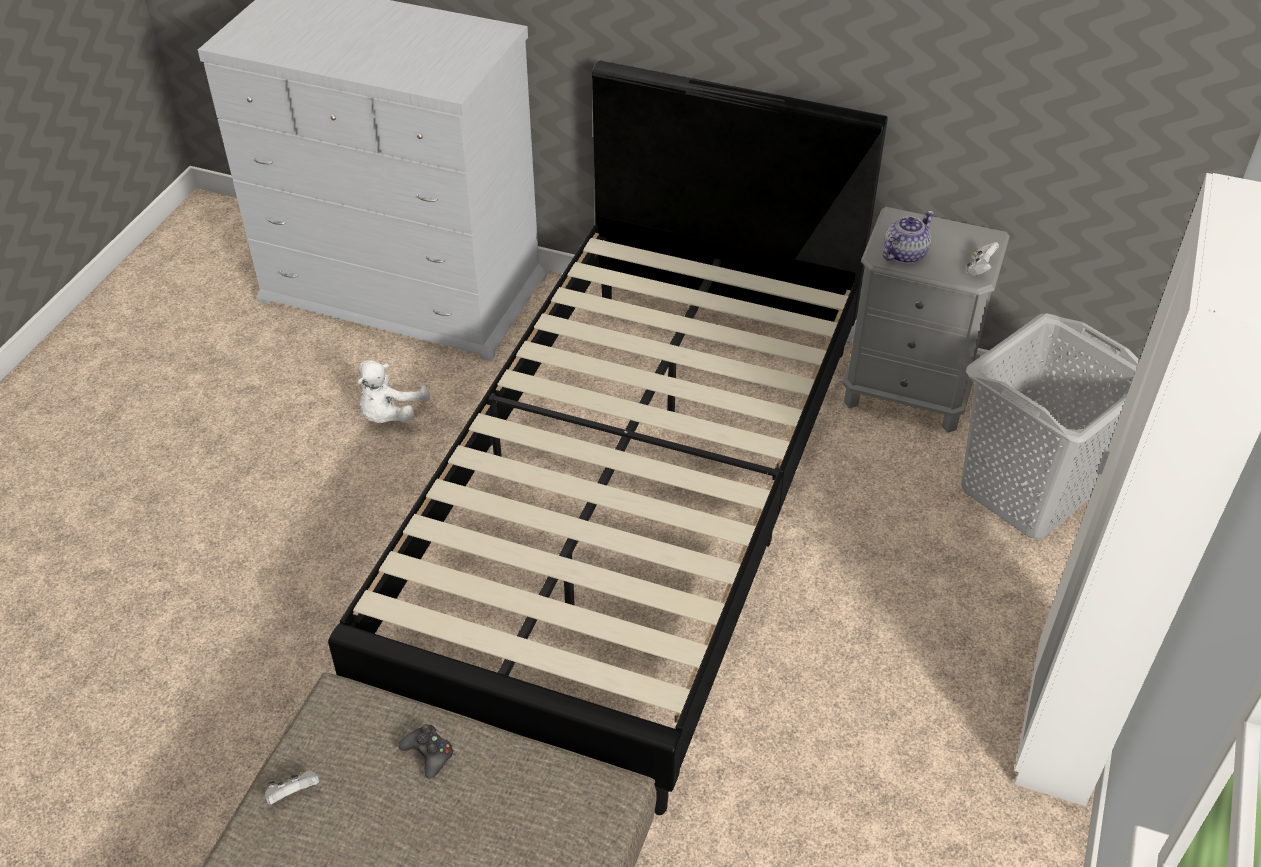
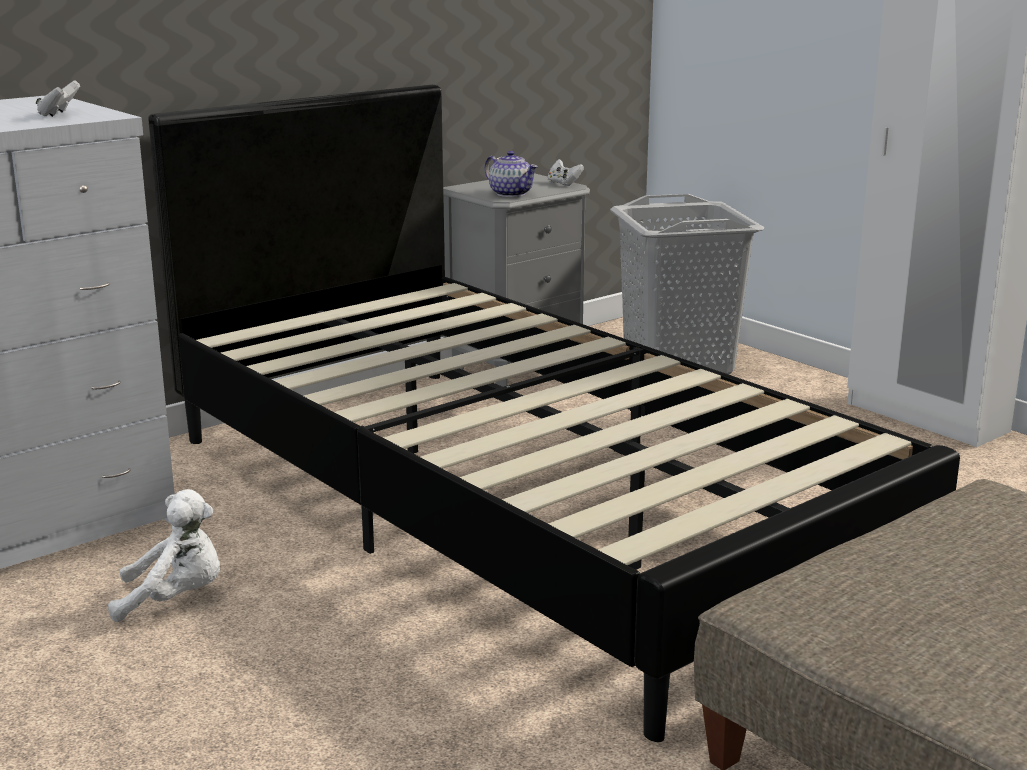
camera: 60 degrees left, 25 degrees down
(293, 794) = (907, 660): white game controller -> white game controller (59, 114)
(390, 415) = (175, 599): white plush toy -> white plush toy turned 60 degrees counterclockwise
(429, 753) = (892, 563): black game controller -> none
(904, 254) = (510, 193): teapot -> teapot turned 150 degrees clockwise

